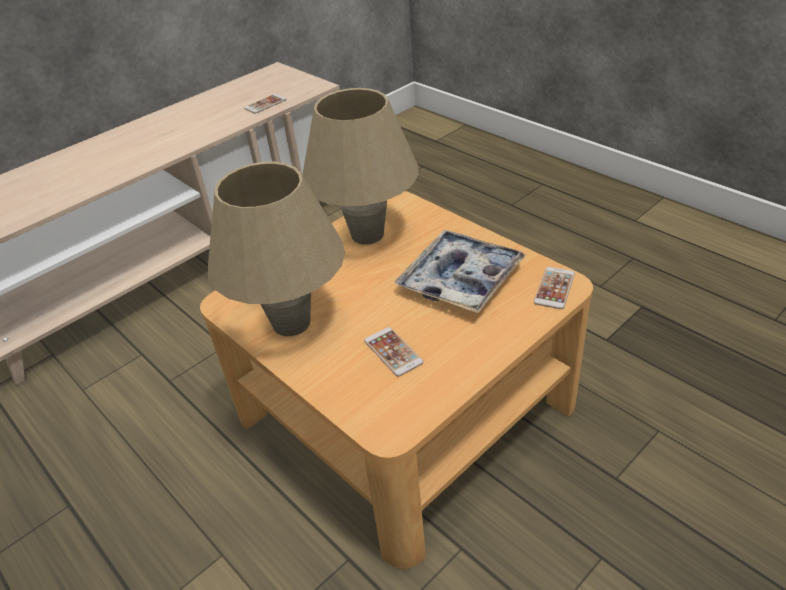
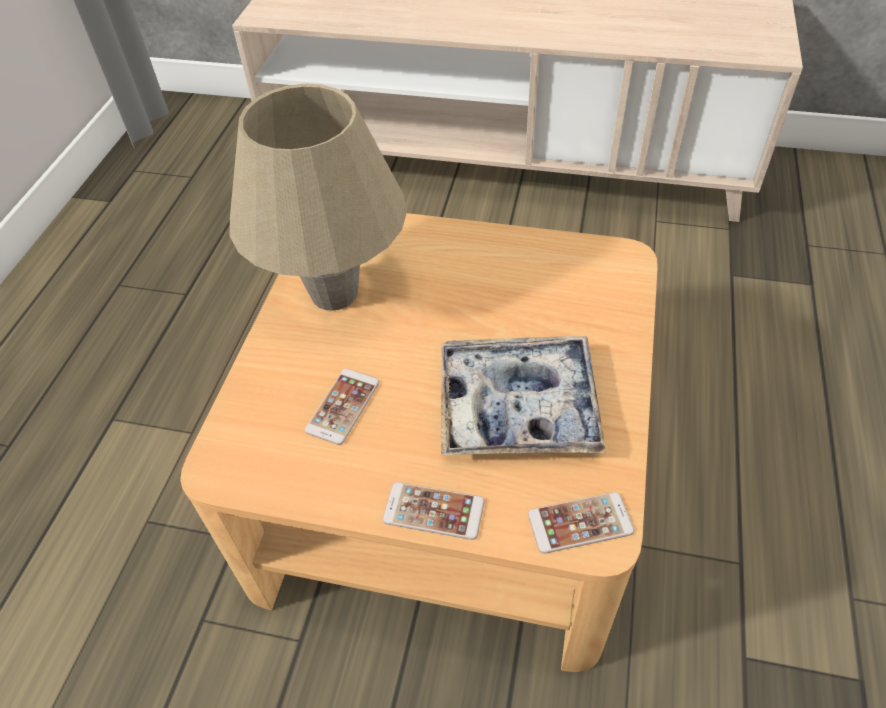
camera: 55 degrees right, 10 degrees up
(265, 104) = (684, 39): phone -> phone (433, 511)
(367, 235) = (533, 270): beige table lamp -> none

